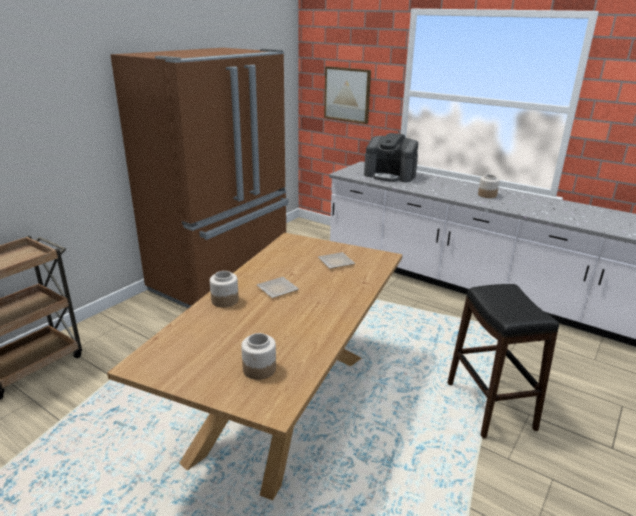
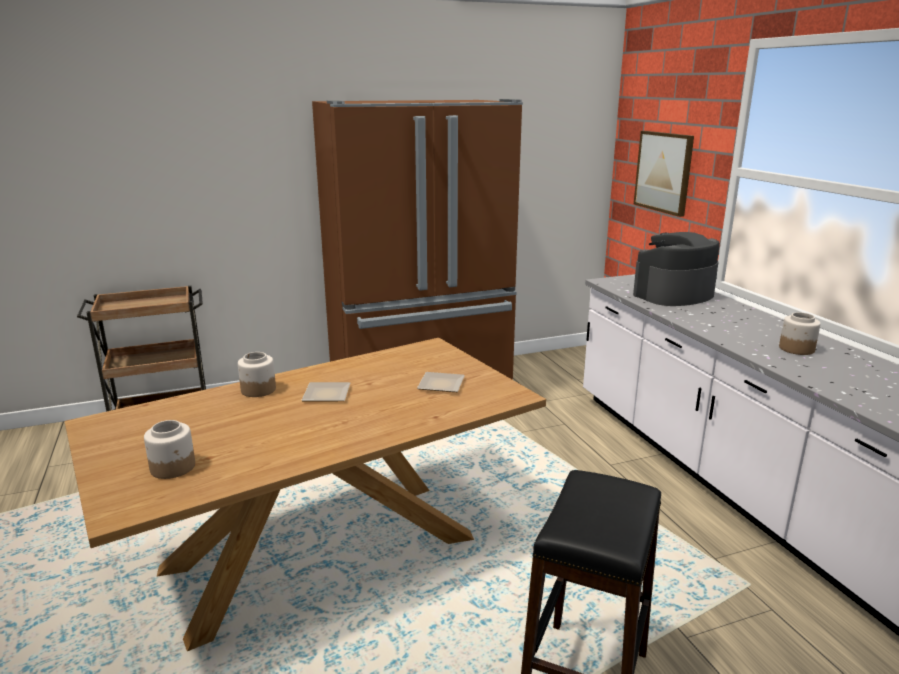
camera: 35 degrees right, 5 degrees down
(390, 175) = (673, 295): coffee machine -> coffee machine turned 90 degrees clockwise

